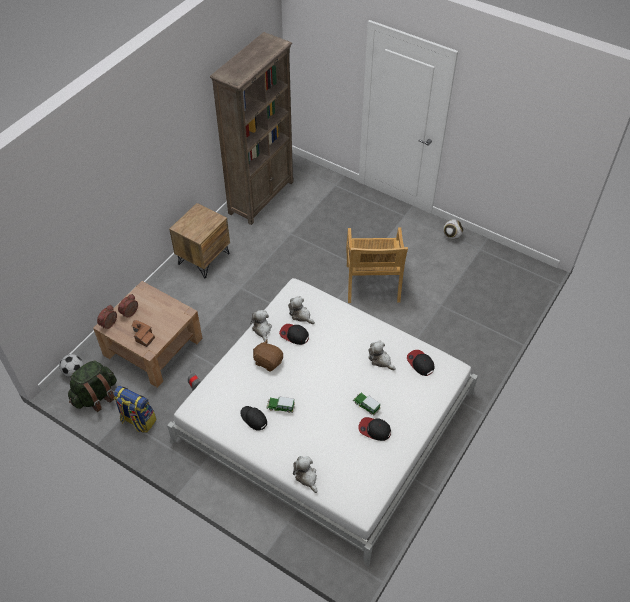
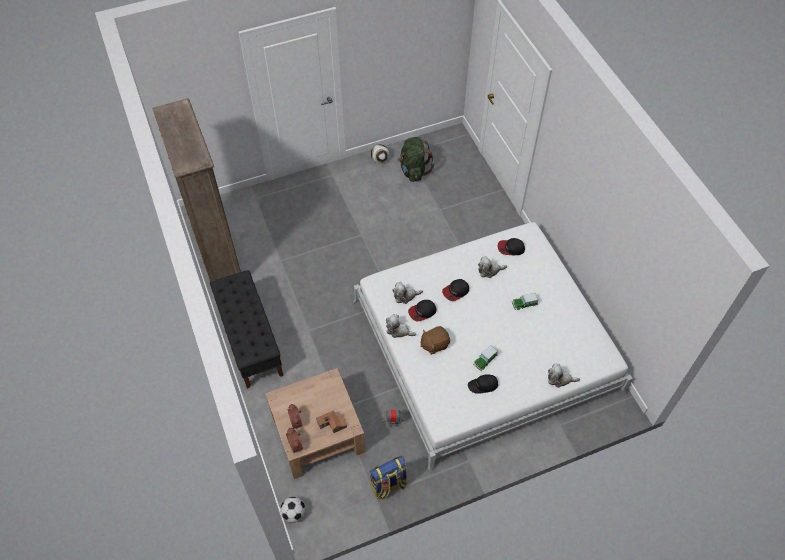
camera: 55 degrees left, 5 degrees up
(96, 396) = (336, 507): green backpack -> green backpack (413, 170)
(203, 258) = (250, 340): brown nightstand -> black bench
(372, 284) = (384, 238): beige chair -> none
(374, 430) = (549, 312): cap -> cap (455, 291)

